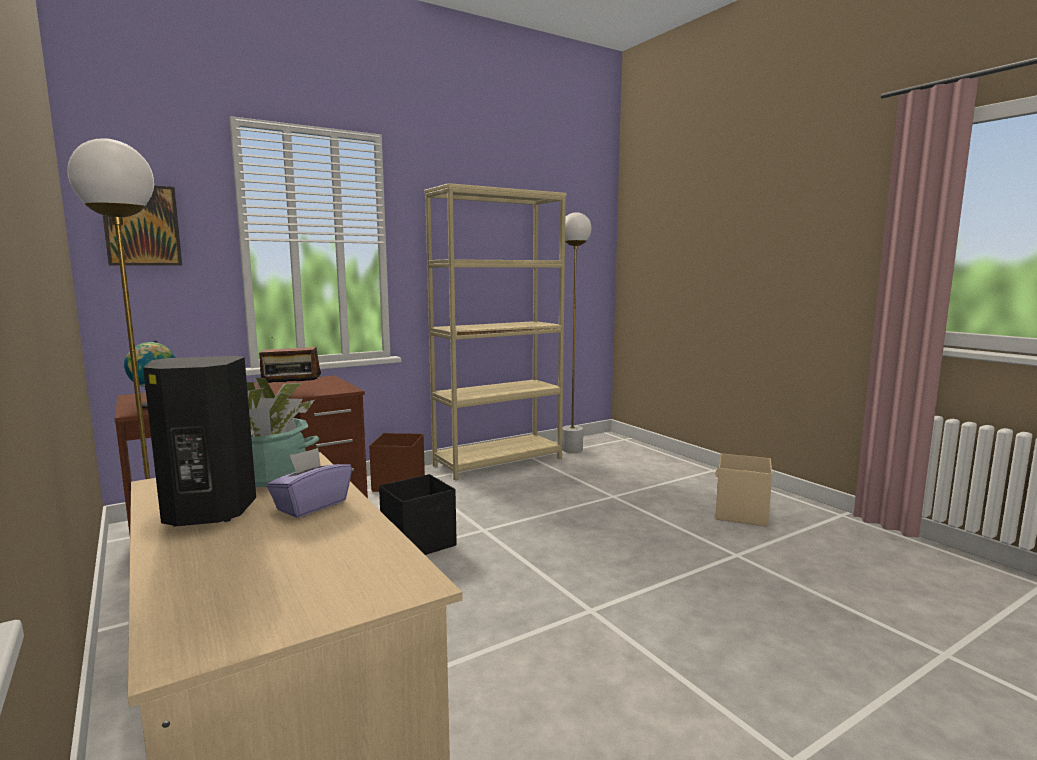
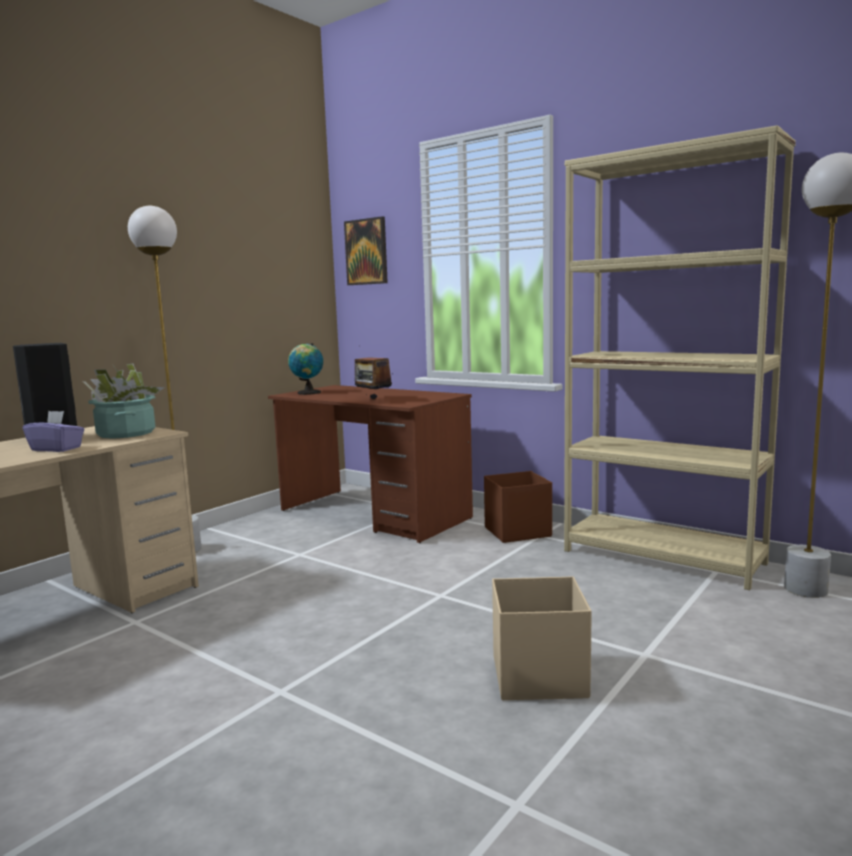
camera: 70 degrees right, 0 degrees up
(420, 543) = (384, 575): black storage box -> none
(741, 514) = (731, 803): beige storage box -> beige storage box (537, 677)

